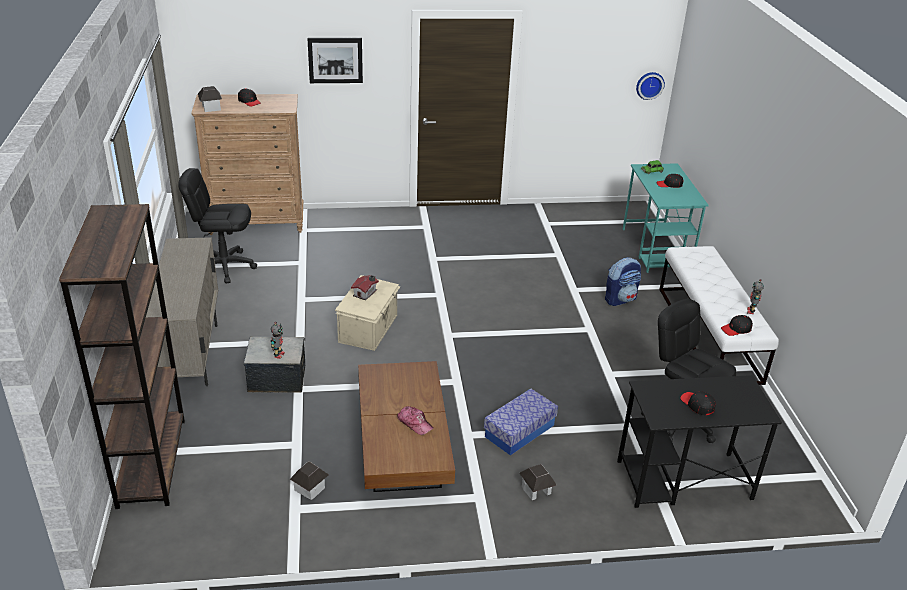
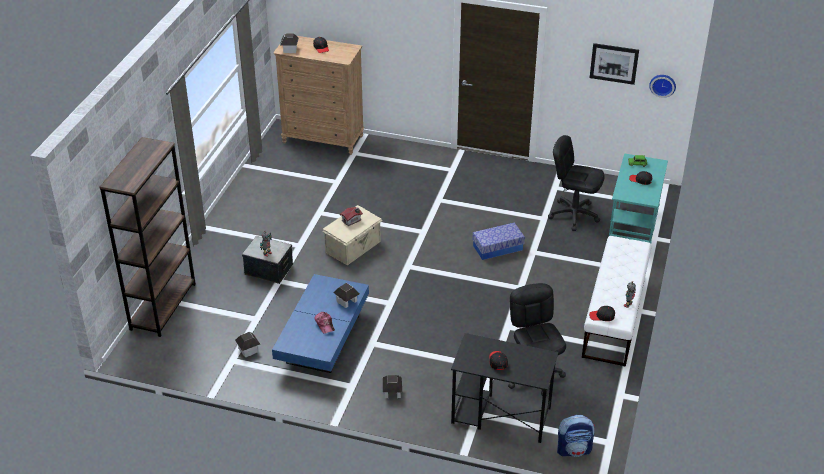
camera: 25 degrees right, 5 degrees up
(192, 355) = (223, 238): beige cabinet -> none
(224, 266) = (279, 173): black office chair -> black office chair (573, 215)
(335, 60) = (393, 24): picture -> picture (614, 63)
(402, 447) = (323, 339): brown coffee table -> blue coffee table
(423, 387) = (346, 301): none -> toy house
(519, 431) = (409, 350): storage box -> storage box (497, 248)
(620, 299) = (565, 269): backpack -> backpack (574, 450)

